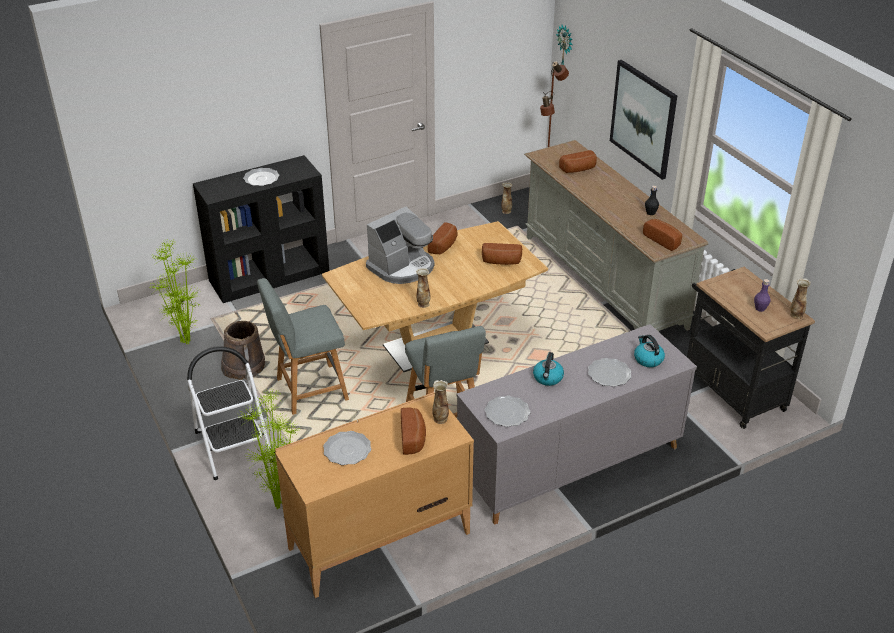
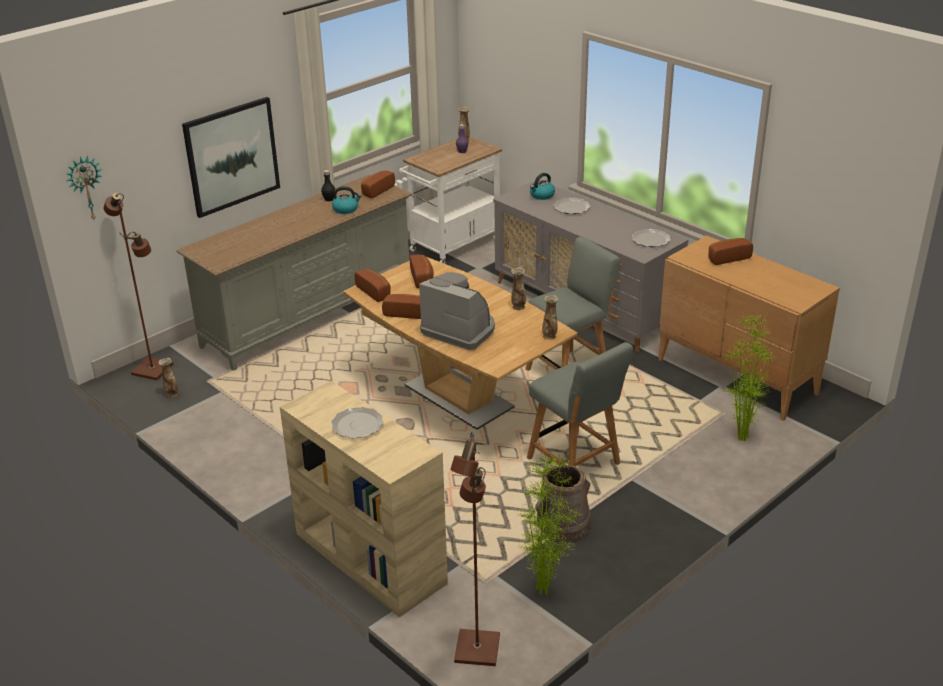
camera: 105 degrees left, 5 degrees down
(159, 305) = (477, 648): none -> brown floor lamp
(233, 445) = (688, 492): step ladder -> none
(269, 275) = (369, 559): black bookcase -> beige bookcase
(347, 450) = (767, 282): plate -> none
(440, 419) = (696, 251): vase -> vase (549, 336)
(548, 378) = (595, 229): kettle -> kettle (346, 209)
(579, 169) = (249, 239): bread -> bread (375, 291)
(731, 391) = (452, 246): black cart -> white cart

